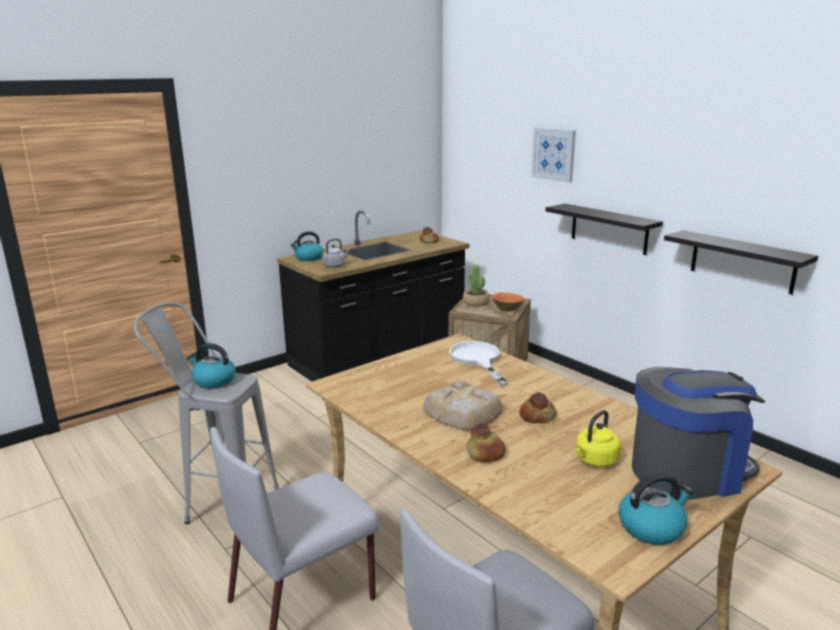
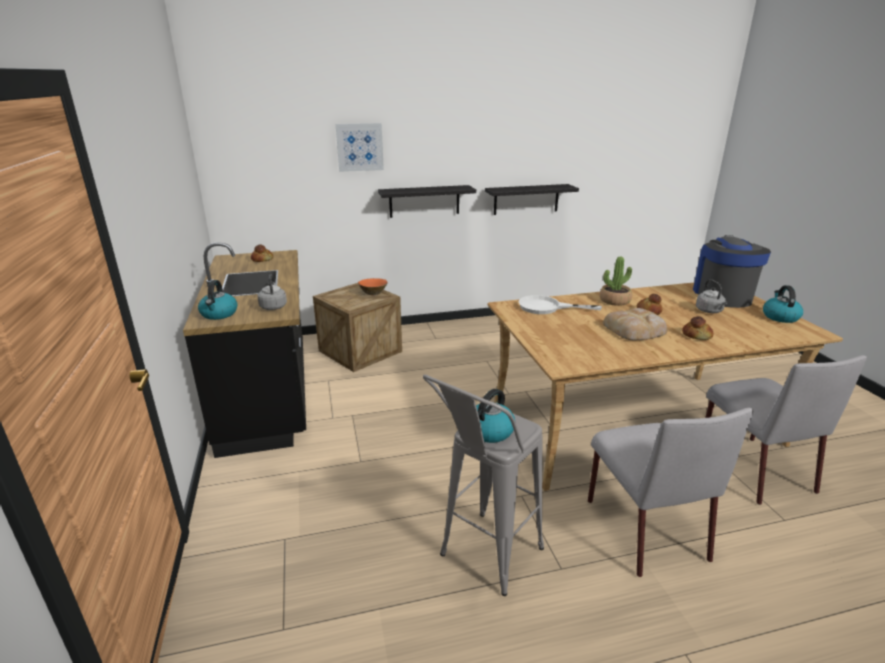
camera: 65 degrees left, 5 degrees up
(476, 303) = (342, 299): potted plant -> potted plant (614, 300)
(595, 461) = (709, 311): yellow kettle -> grey kettle

